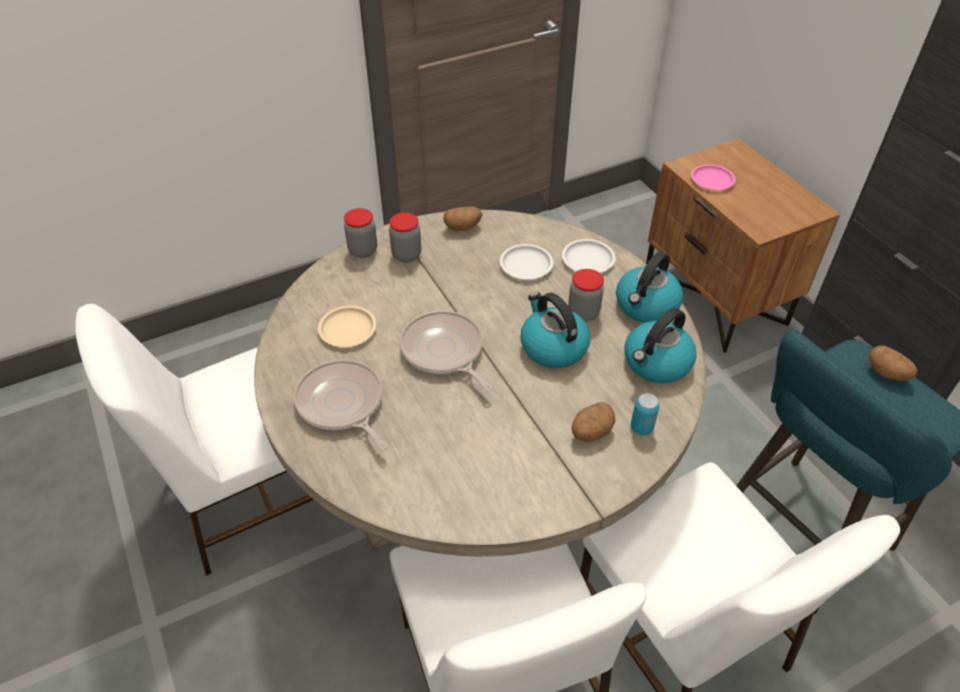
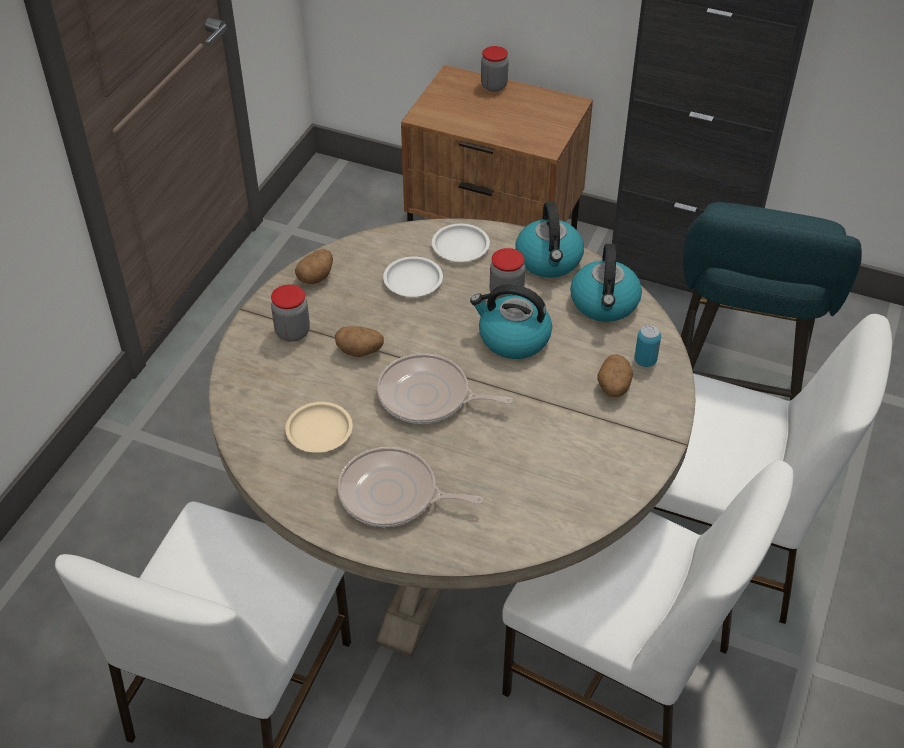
camera: 40 degrees left, 0 degrees up
(363, 250) = (244, 352): jar -> jar (494, 86)
(712, 180) = (461, 118): pink plate -> none
(887, 373) = (760, 217): potato -> potato (360, 351)

